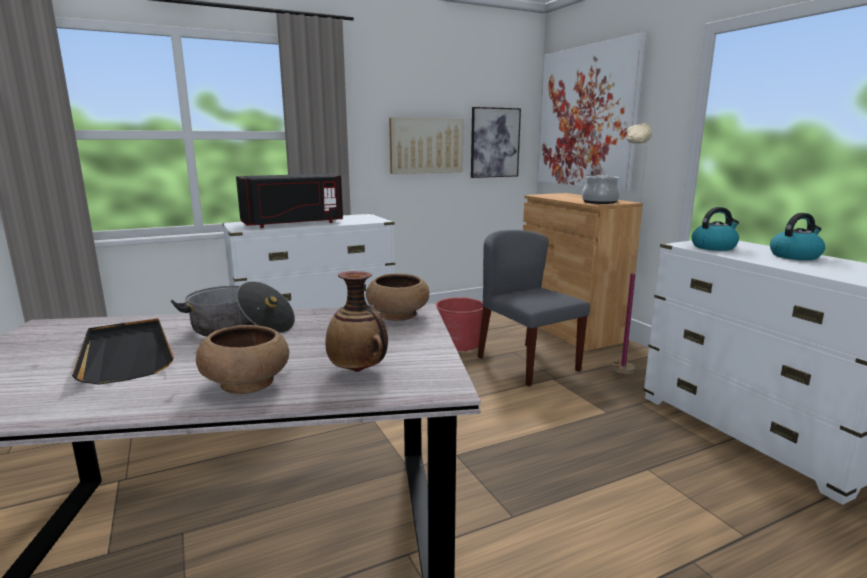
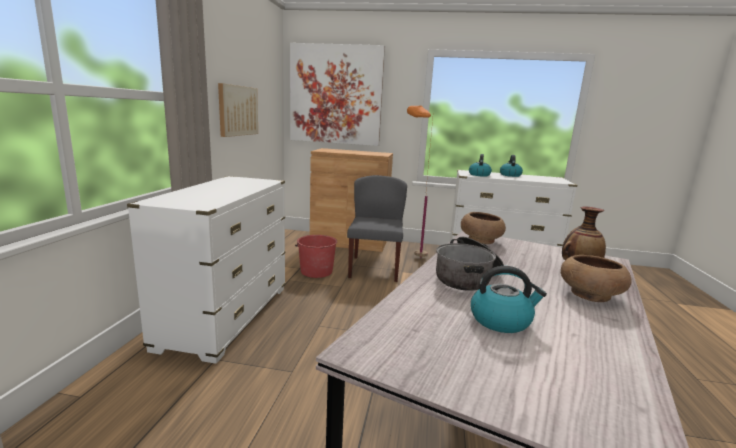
camera: 55 degrees left, 0 degrees up
(126, 353) = (501, 320): black tray -> kettle
(293, 224) = (218, 193): black microwave -> none
(495, 142) = (268, 109): picture -> none
(527, 363) = (374, 268): grey chair -> grey chair turned 90 degrees clockwise
(599, 202) = (376, 154): cooking pot -> none
(617, 367) = (411, 255): beige floor lamp -> orange floor lamp

